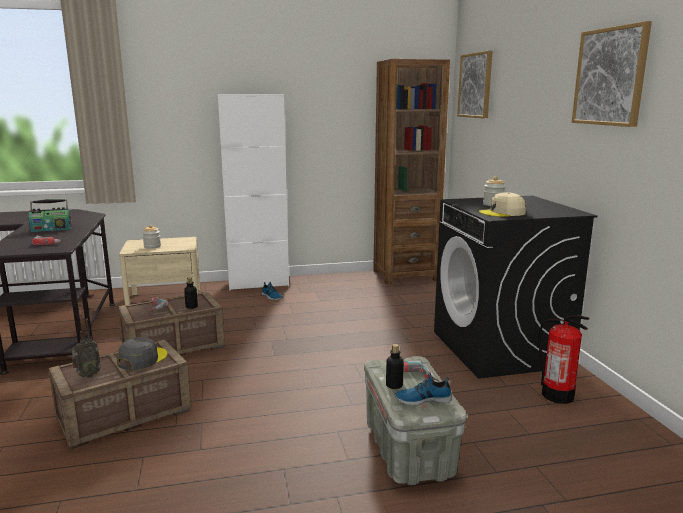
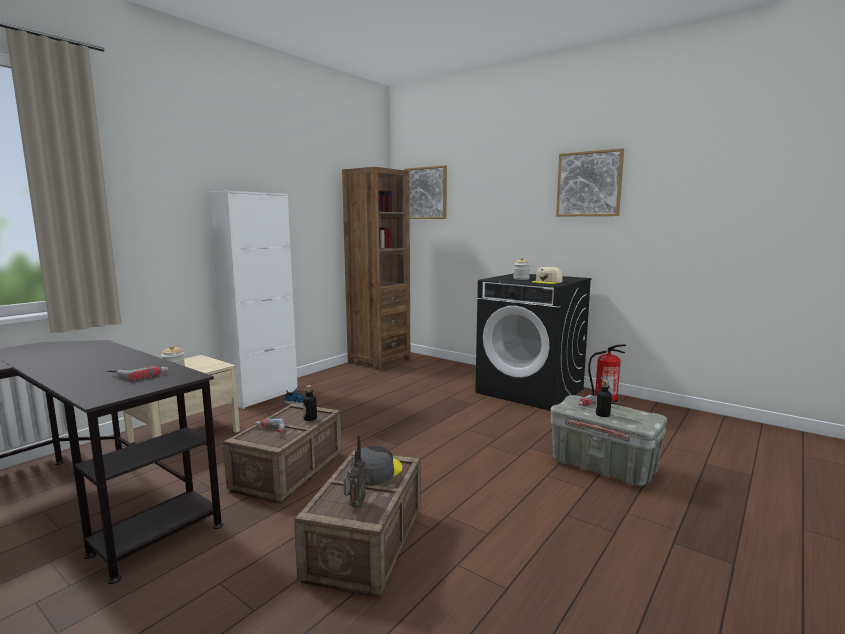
camera: 40 degrees left, 5 degrees down
(51, 229) = (90, 364): radio -> none
(142, 359) = (376, 471): grey cap -> grey cap turned 45 degrees clockwise
(423, 399) = (633, 416): shoe -> none

